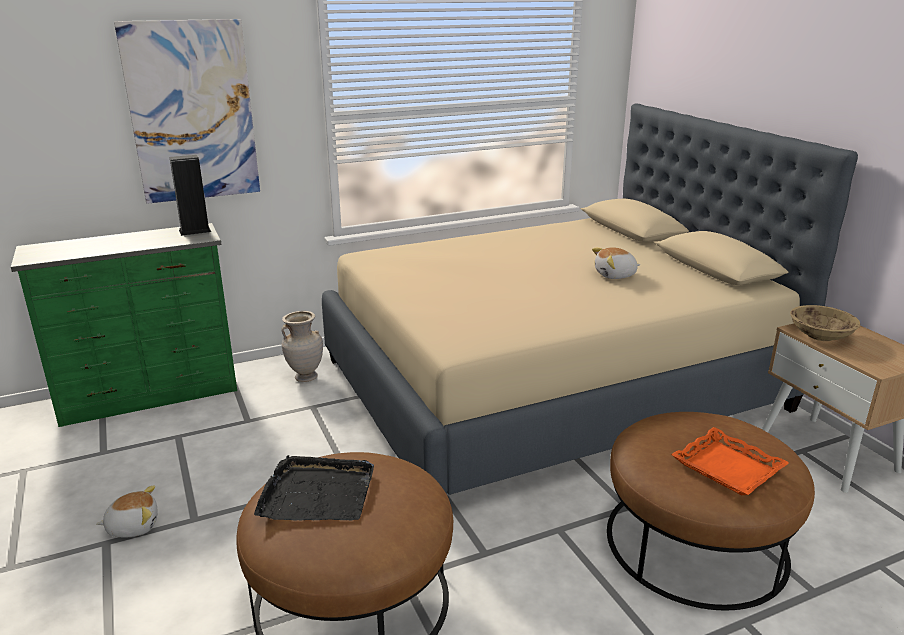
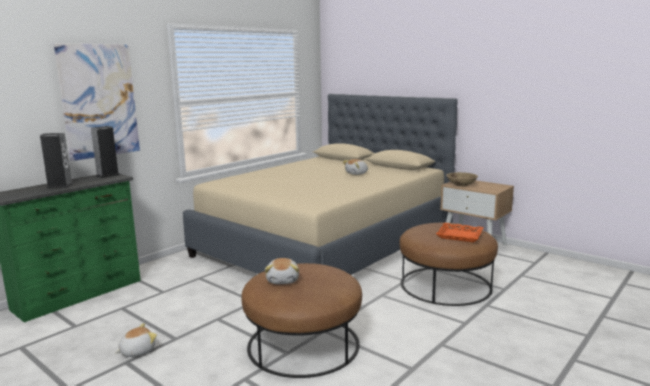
camera: 25 degrees left, 10 degrees down
(112, 245) = (60, 186): none -> speaker
(305, 377) = (180, 266): beige vase -> none
(317, 493) = (283, 280): black tray -> plush toy

